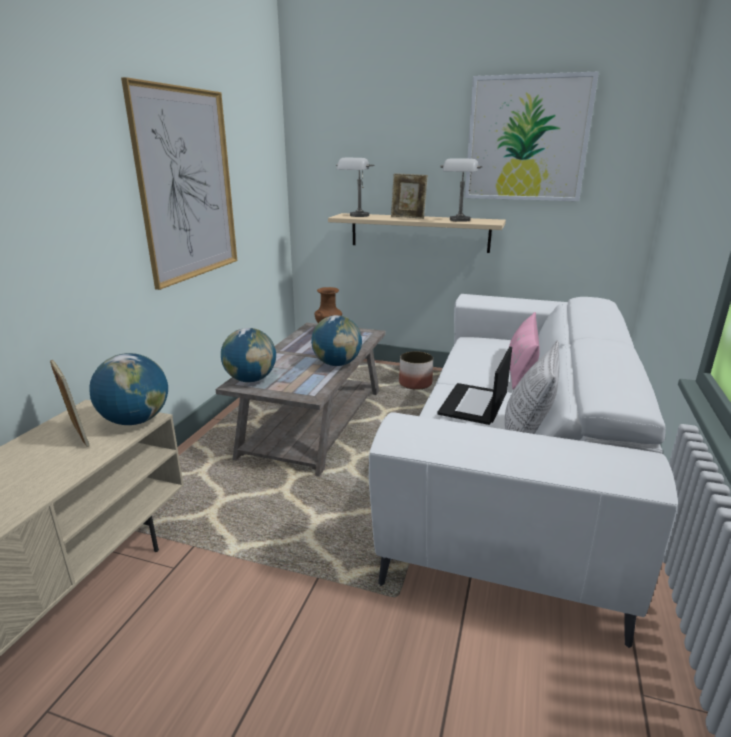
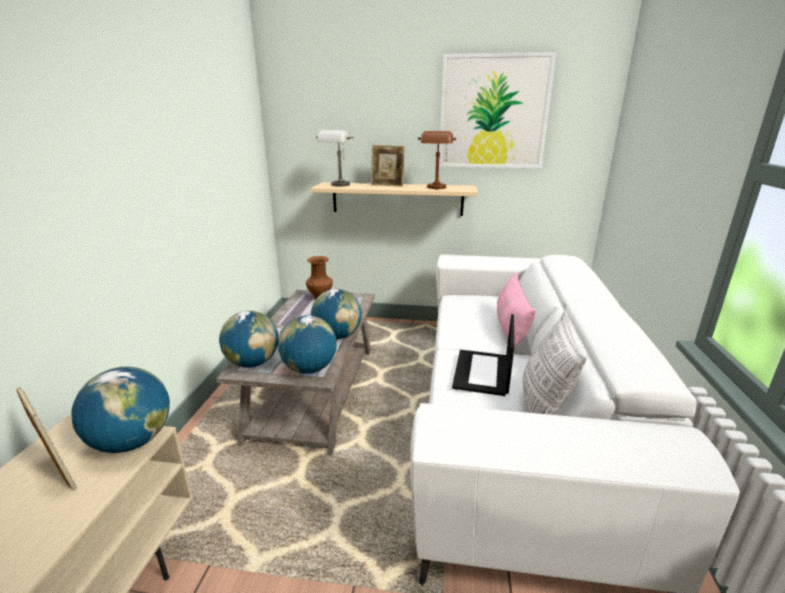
camera: 10 degrees left, 0 degrees up
(187, 185) = (168, 164): picture -> none
(302, 388) = (309, 369): none -> globe
(415, 383) = (402, 339): planter -> none
(458, 221) = (436, 188): grey table lamp -> brown table lamp

